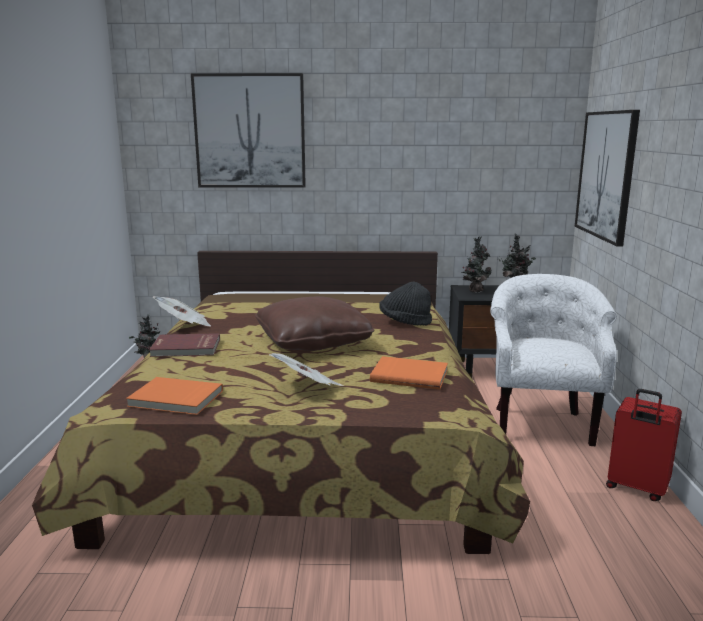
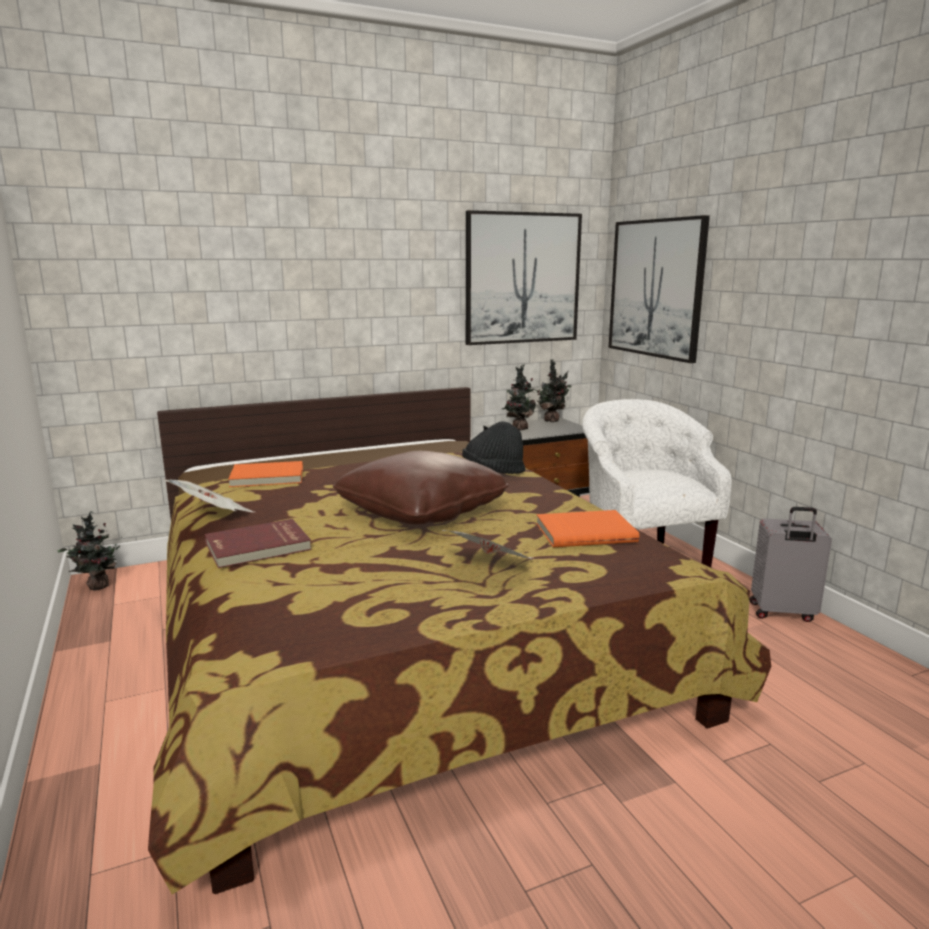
camera: 25 degrees left, 0 degrees up
(175, 399) = (337, 621): orange book -> orange book (267, 477)
(250, 131) = (224, 240): picture -> picture (522, 278)
(636, 488) = (782, 613): red suitcase -> grey suitcase

